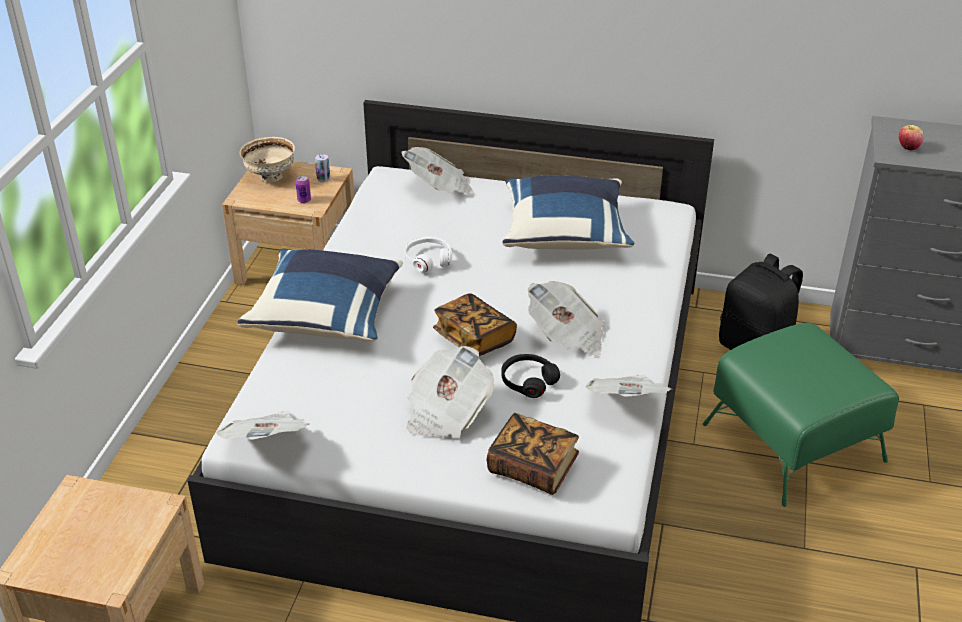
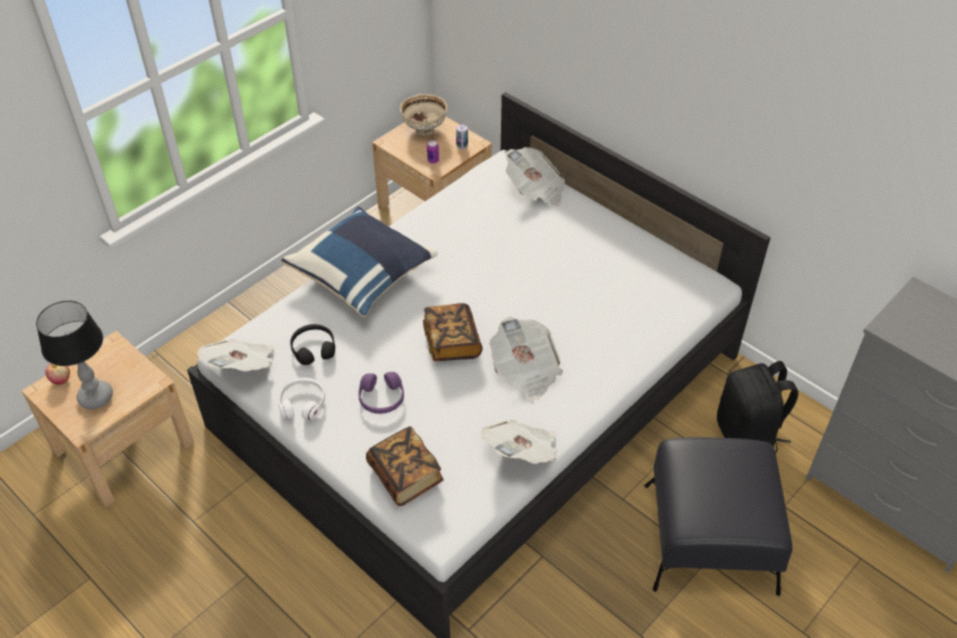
camera: 30 degrees right, 10 degrees up
(98, 549) = (95, 397): none -> table lamp
(428, 259) = (472, 255): white headphones -> white headphones (302, 403)
(446, 412) = (381, 398): newspaper -> purple headphones
(528, 381) = (462, 398): black headphones -> black headphones (313, 348)
(565, 233) = (602, 273): blue pillow -> none
(793, 441) = (710, 536): green ottoman -> black ottoman
(908, 147) = (914, 325): apple -> apple (61, 379)

